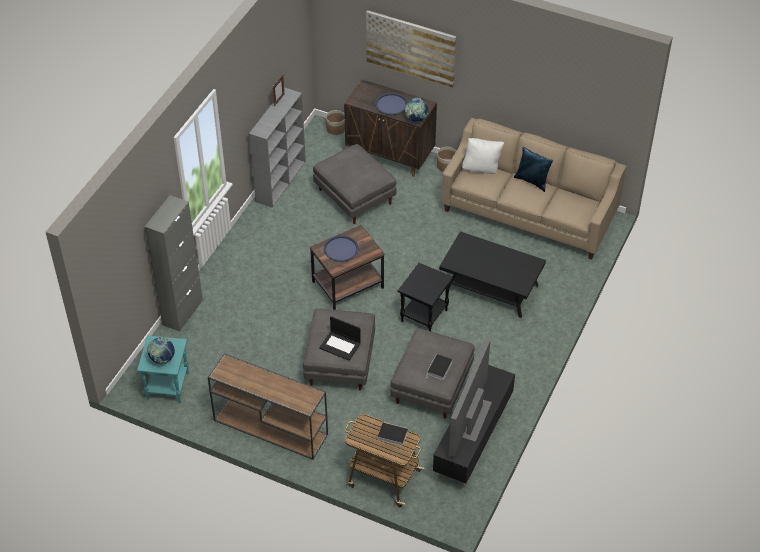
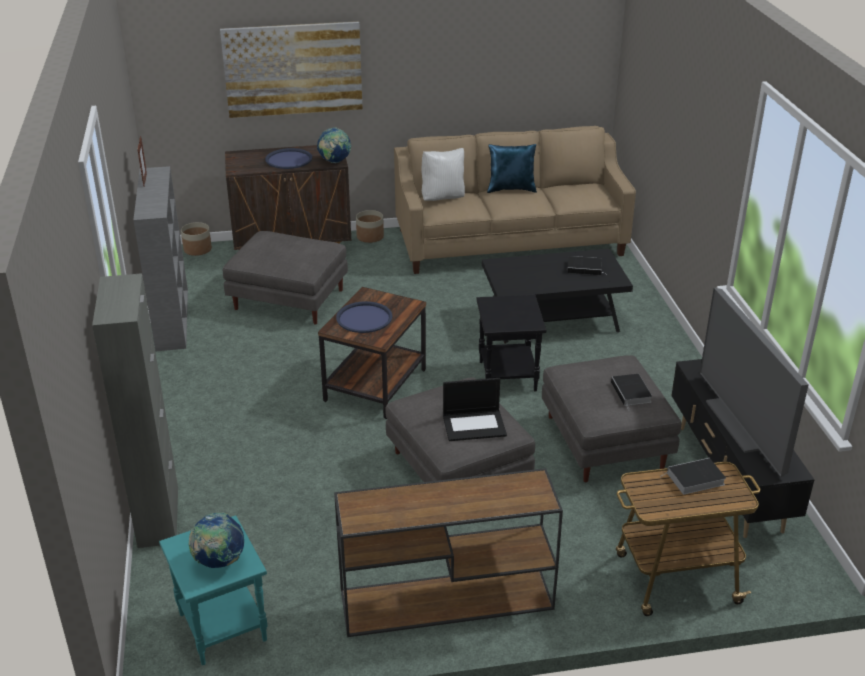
camera: 35 degrees left, 15 degrees down
(513, 268) = (585, 268): none -> book

